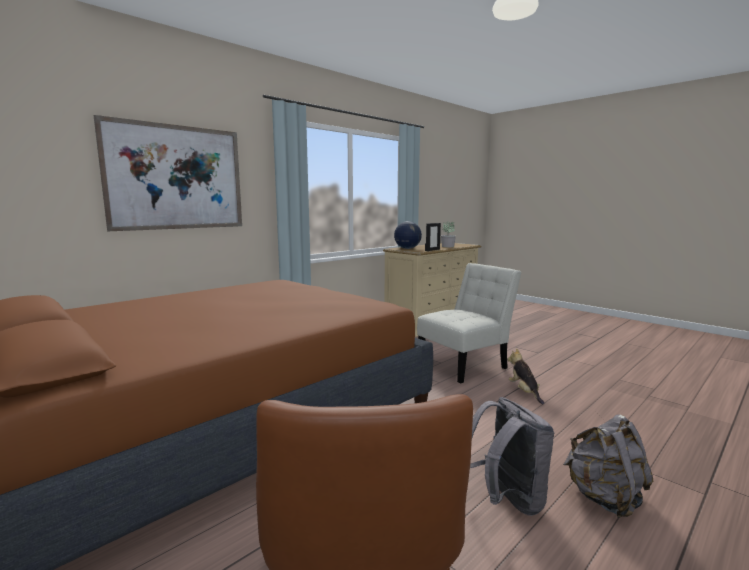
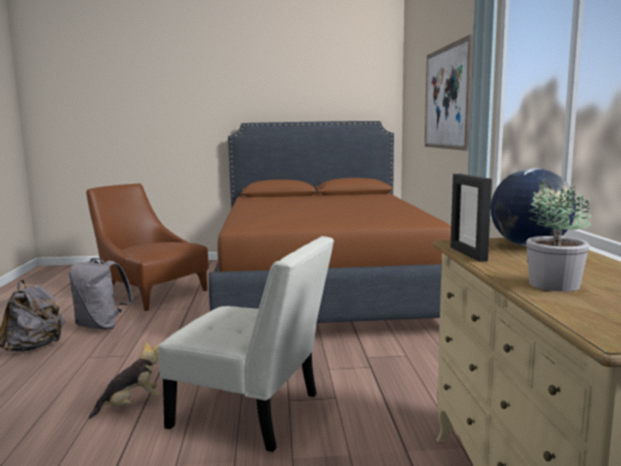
camera: 130 degrees right, 0 degrees up
(465, 365) = (253, 413): white chair -> white chair turned 75 degrees counterclockwise
(524, 392) = (131, 405): plush toy -> plush toy turned 60 degrees counterclockwise

